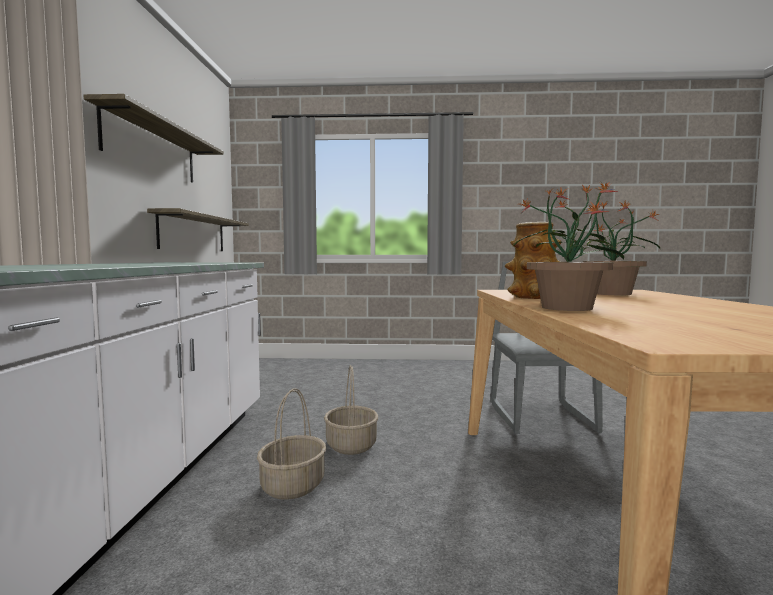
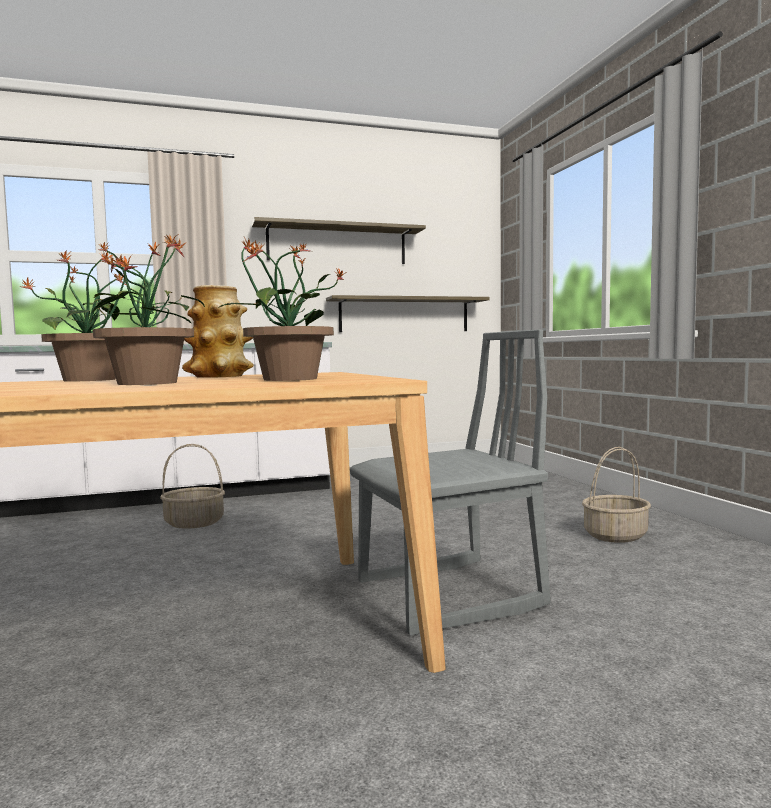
camera: 70 degrees right, 0 degrees up
(351, 445) = (280, 524): basket -> basket (615, 535)
(649, 302) = (148, 383): none -> potted plant

